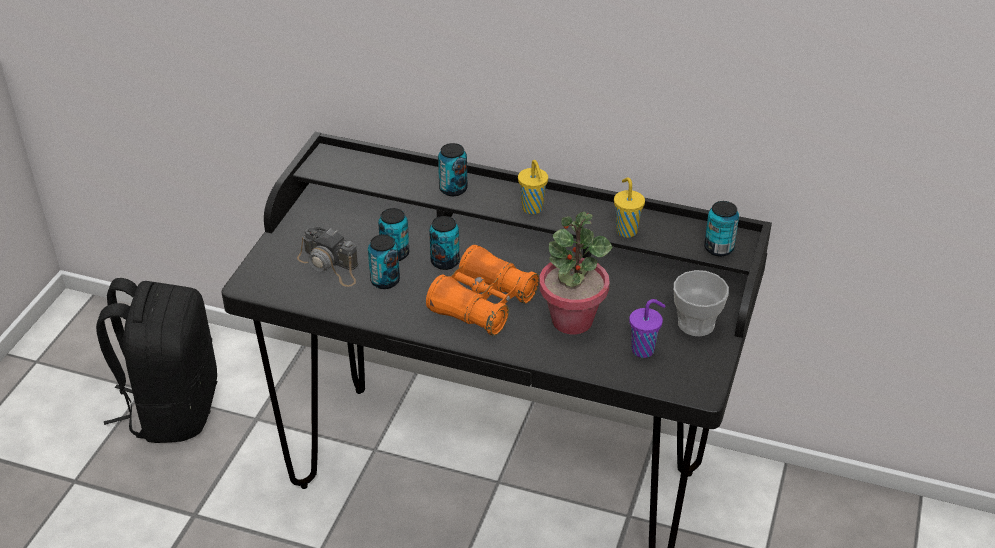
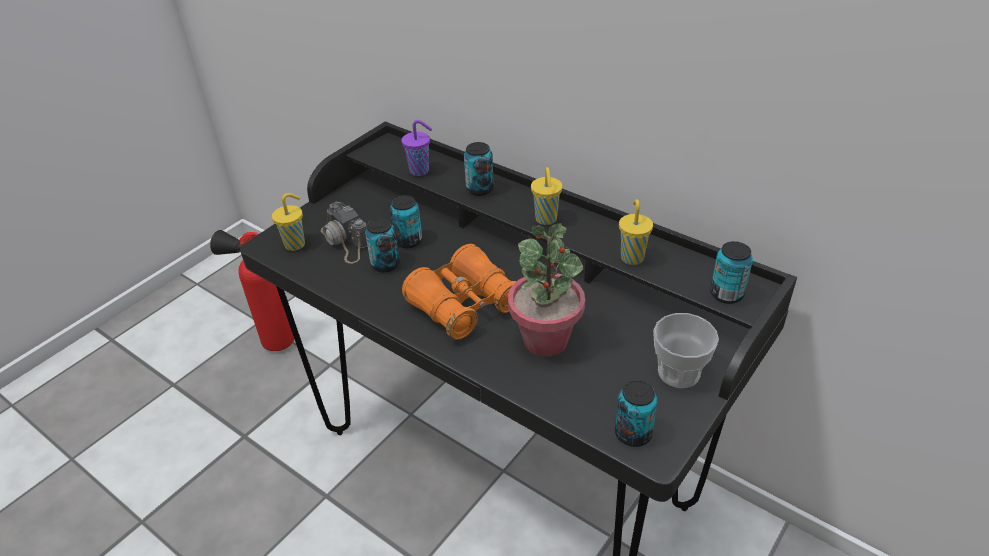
camera: 20 degrees right, 0 degrees up
(172, 408) = (272, 341): black backpack -> fire extinguisher
(280, 278) = (296, 244): none -> yellow cup
(445, 262) = (450, 257): can -> can (633, 434)
(644, 350) = (609, 390): purple cup -> purple cup (420, 171)

